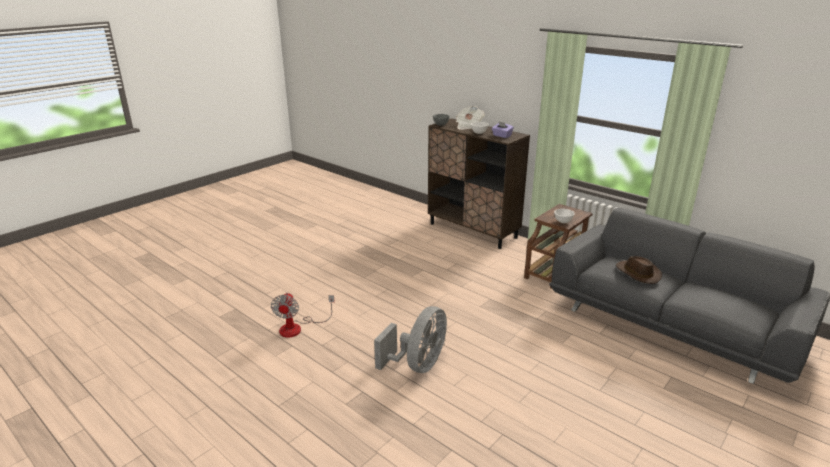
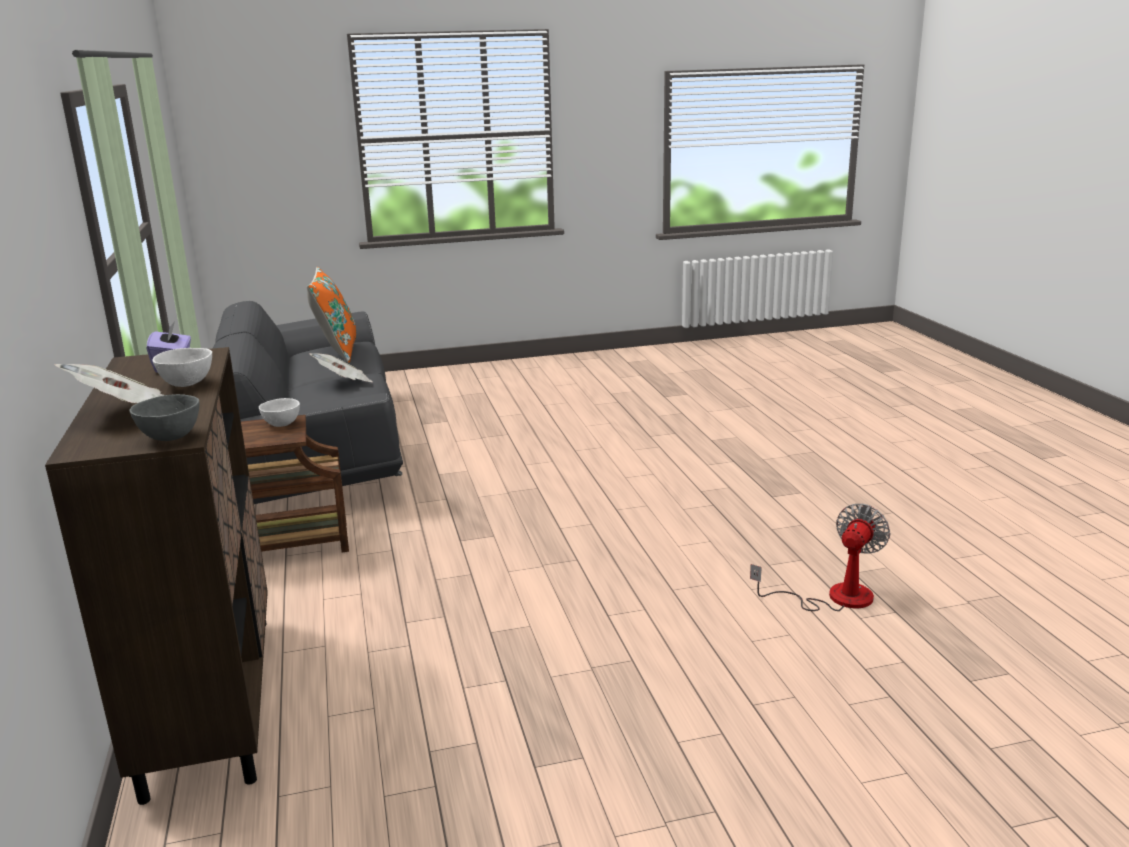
camera: 145 degrees left, 5 degrees down
(418, 365) = (675, 500): grey fan -> none
(637, 273) = (344, 382): brown hat -> newspaper
(725, 302) = (337, 351): none -> orange pillow

